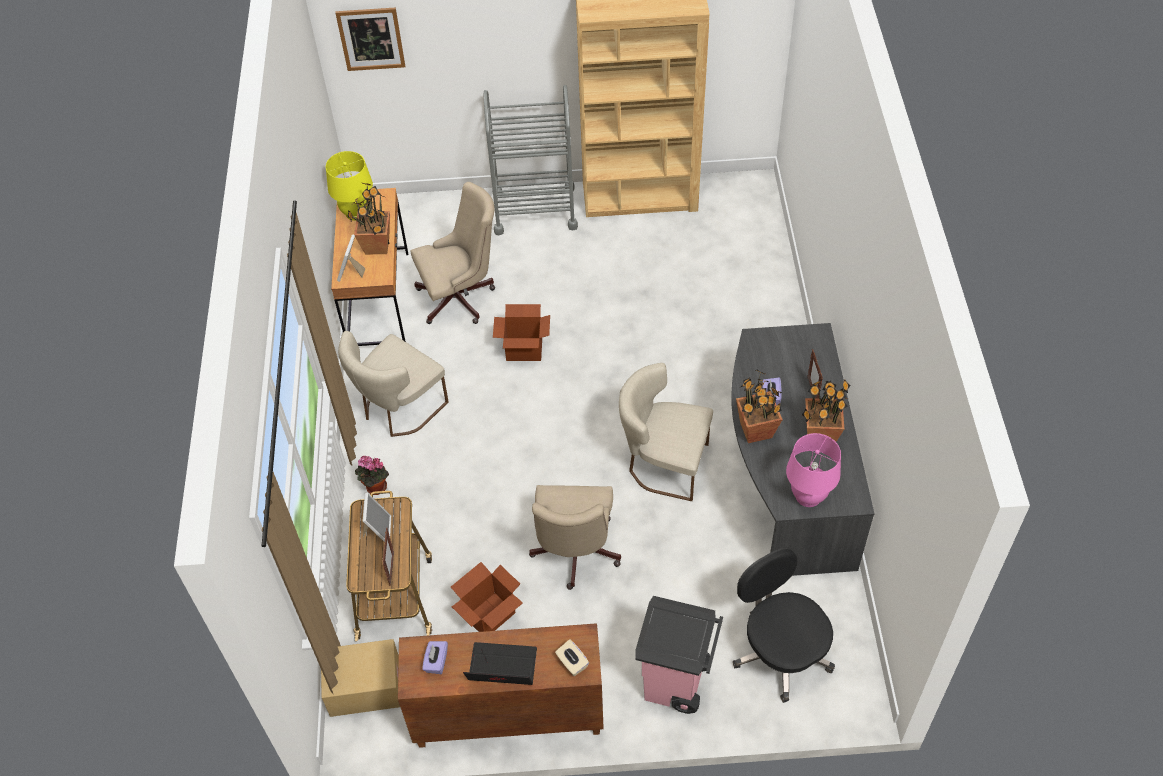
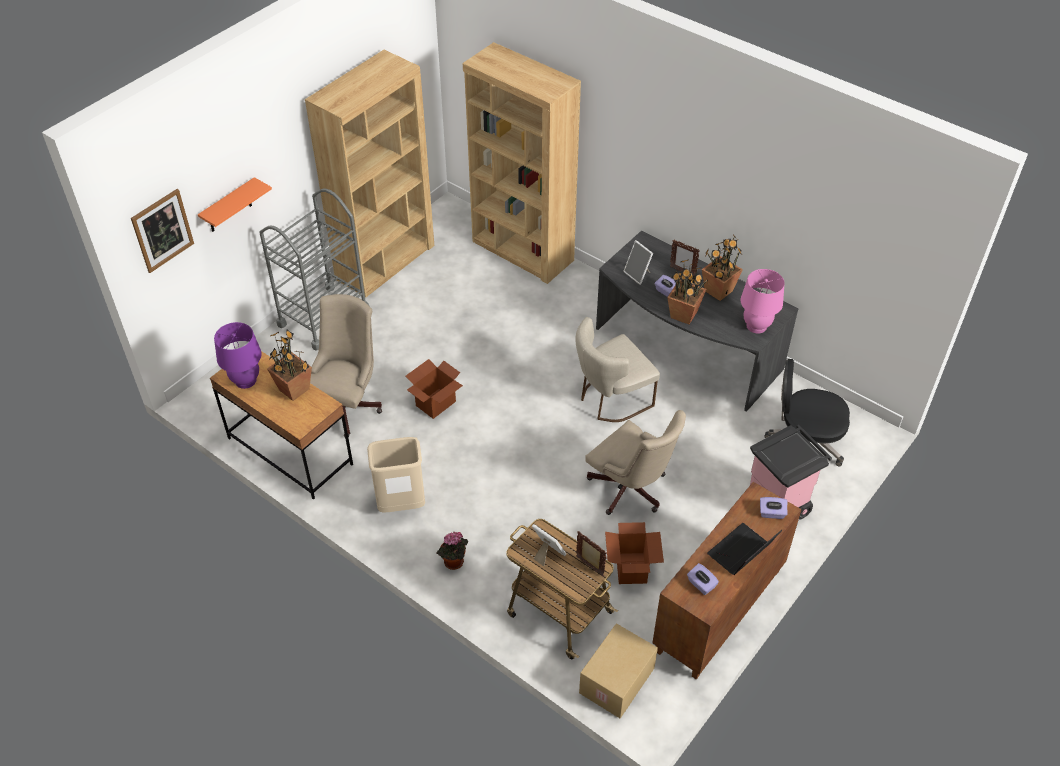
camera: 50 degrees left, 5 degrees down
(351, 272) = (299, 419): picture frame -> picture frame (638, 274)
(356, 212) = (245, 380): yellow table lamp -> purple table lamp
(398, 409) = (401, 504): beige chair -> beige trash can
(457, 52) = (229, 206): none -> orange shelf
(572, 663) = (771, 513): beige tissue box -> purple tissue box
(766, 272) = (522, 251): none -> brown bookcase

